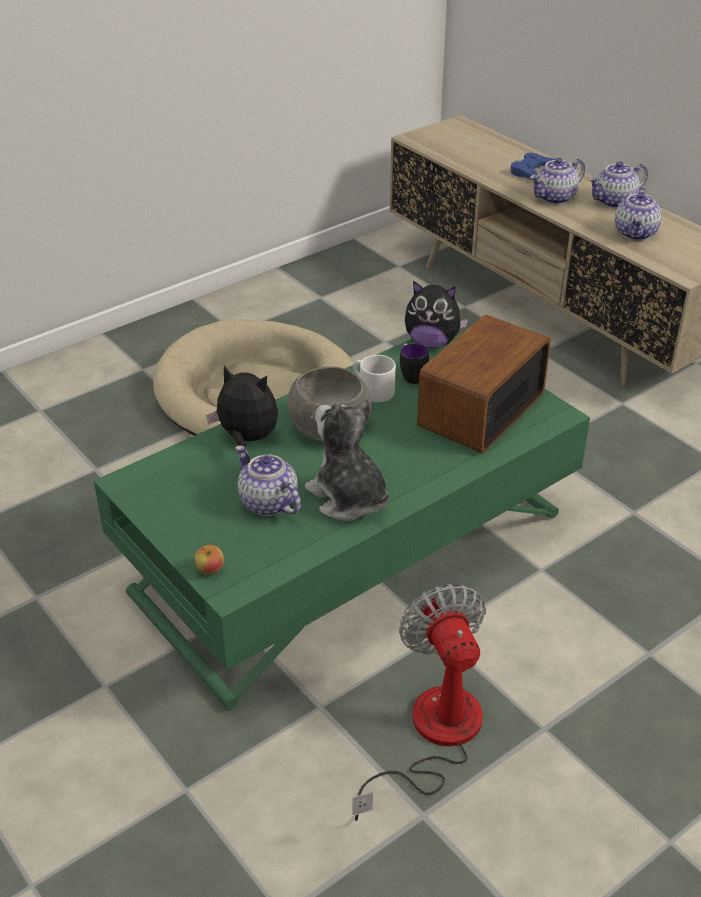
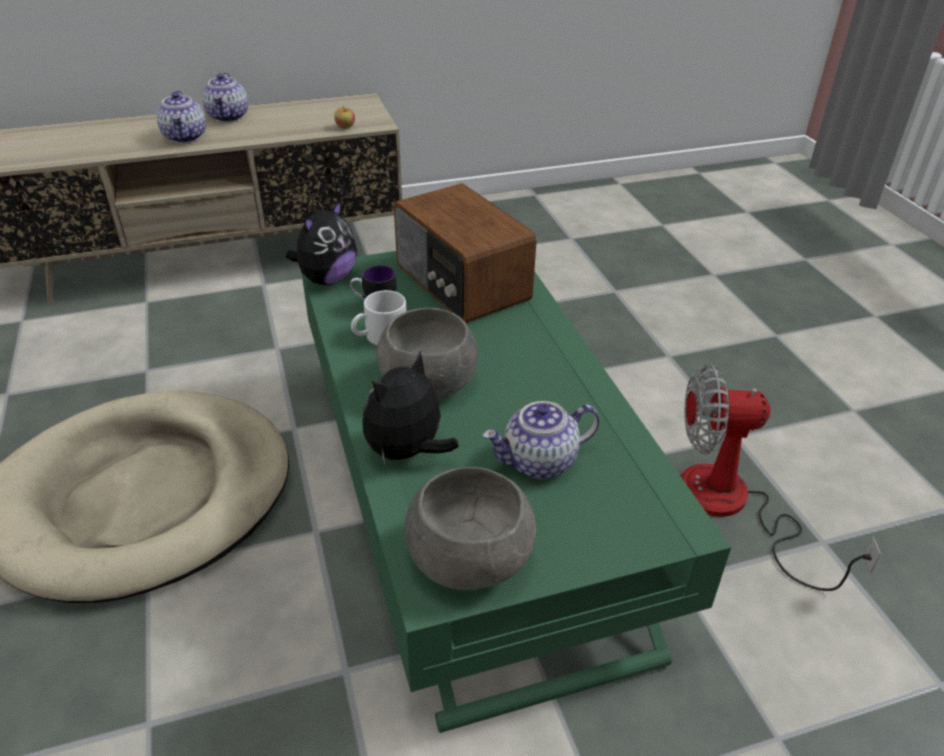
camera: 70 degrees left, 0 degrees up
(161, 491) = (471, 557): none -> grey bowl
(210, 570) = (645, 539): apple -> apple (345, 127)
(348, 498) = (559, 399): plush toy -> none
(532, 171) = (121, 133): blue game controller -> none
(636, 233) = (291, 123): teapot -> none

